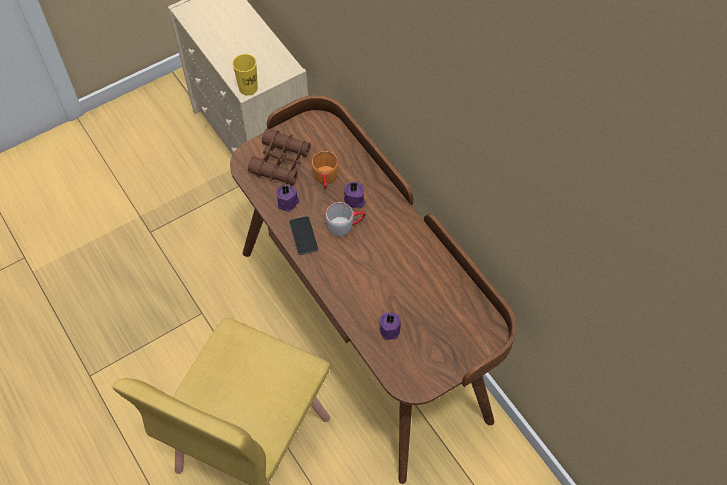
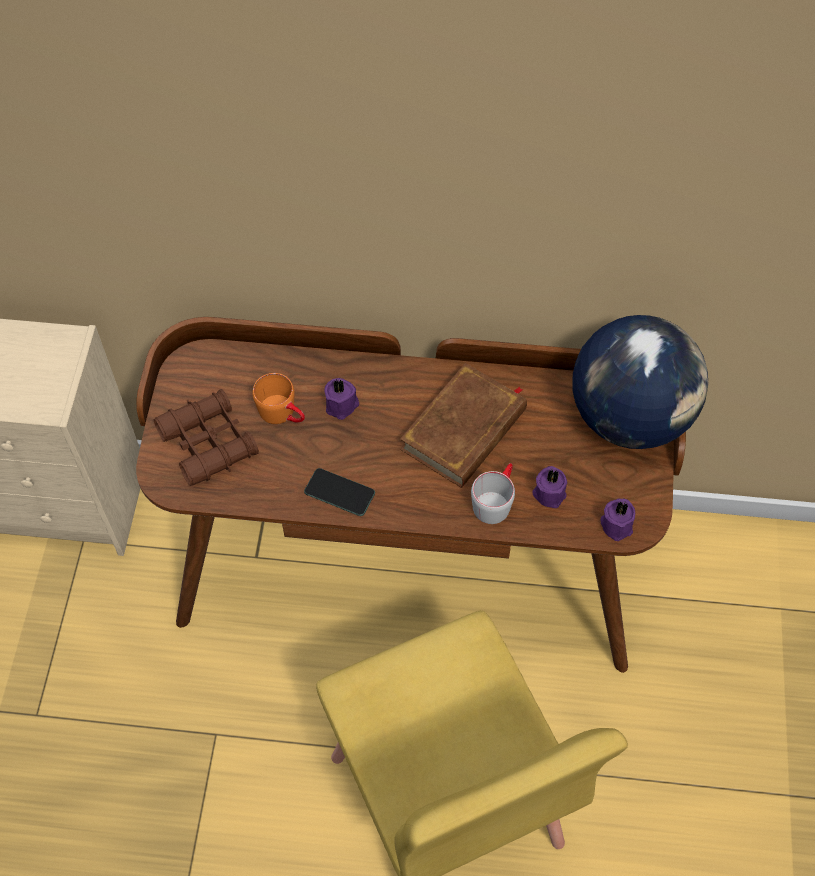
camera: 50 degrees left, 0 degrees up
(248, 88) = (53, 403): yellow cup -> none
(288, 202) = (276, 476): purple candle -> purple candle (617, 524)
(345, 225) = (367, 438): grey mug -> grey mug (495, 500)
(392, 264) = (464, 430): none -> brown book
(476, 336) = (630, 417): none -> globe

